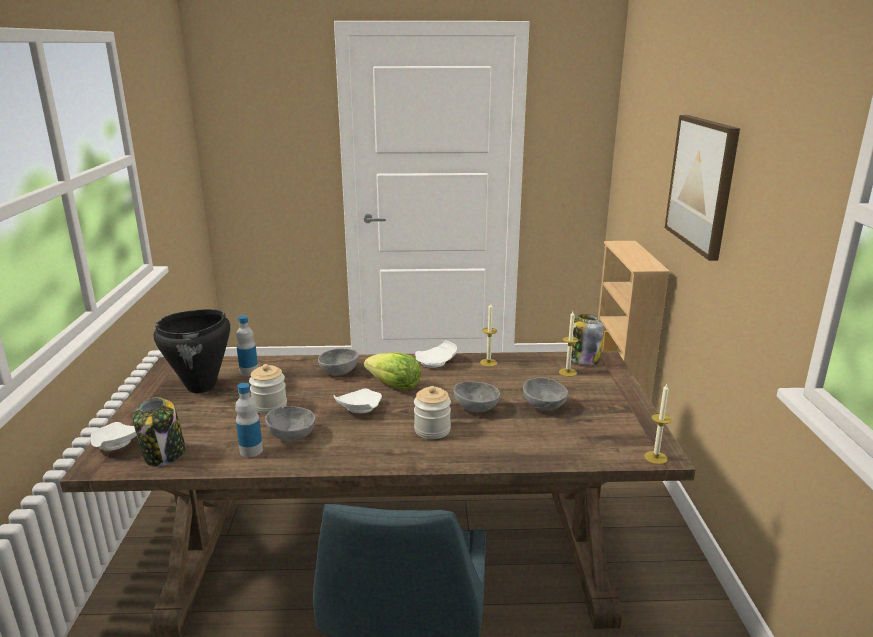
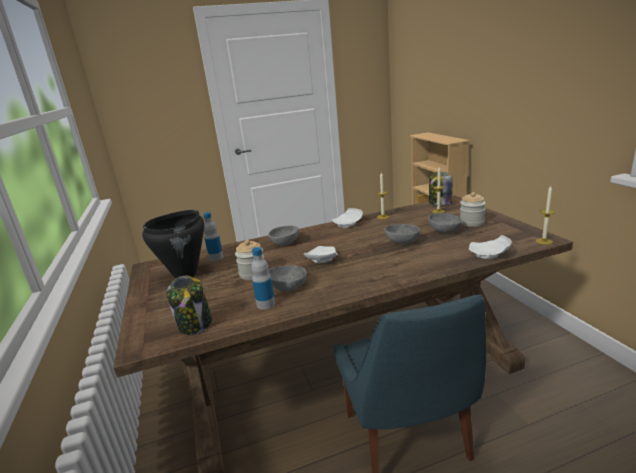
camera: 15 degrees left, 0 degrees up
(117, 444) = (146, 328): white plate -> white plate (489, 254)
(394, 386) = (333, 242): lettuce -> none
(432, 430) = (387, 260): jar -> jar (471, 222)
(702, 184) = (491, 74): picture -> none

